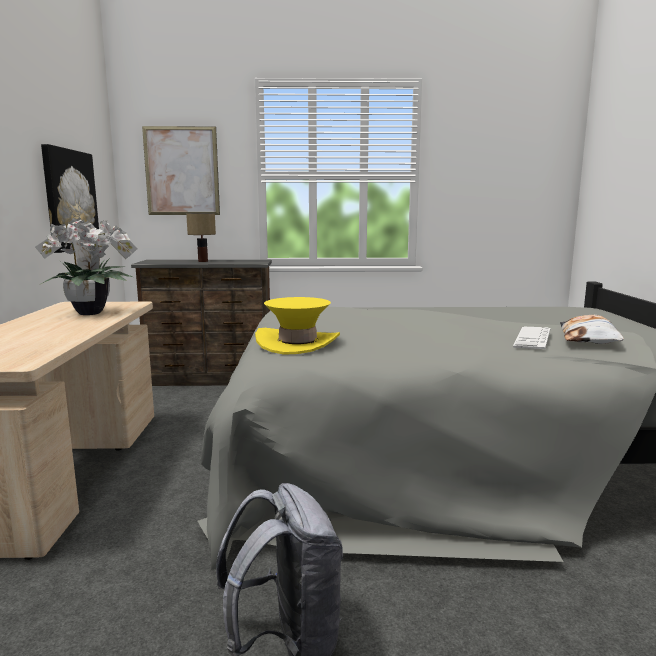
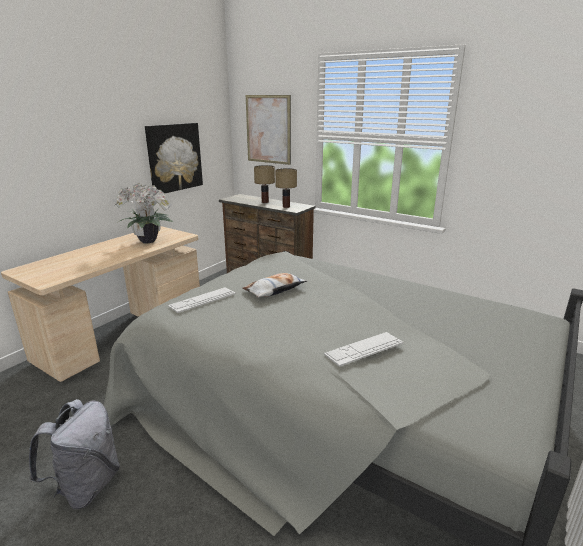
camera: 35 degrees right, 10 degrees up
(241, 262) = (286, 207): none -> table lamp
(298, 343) = (202, 300): yellow hat -> keyboard
(589, 338) = (421, 365): pillow -> pillow (274, 290)

